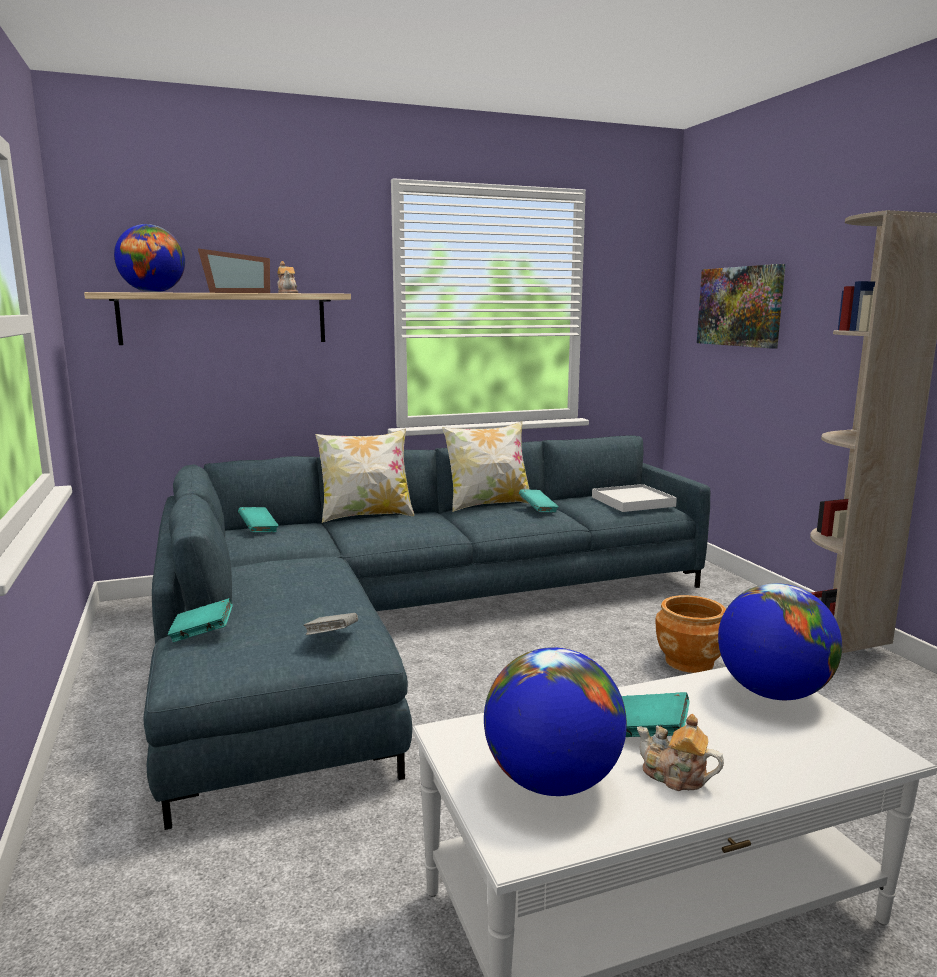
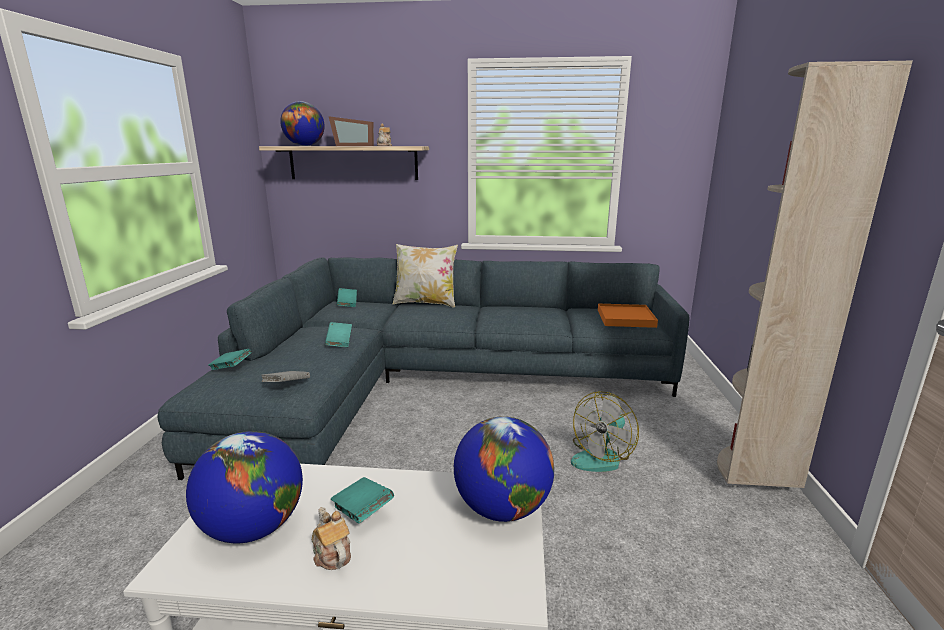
camera: 25 degrees right, 5 degrees up
(488, 504) = (514, 306): pillow -> none
(538, 510) = (541, 315): turquoise book -> turquoise book (339, 342)
(633, 502) = (626, 318): white tray -> orange tray
(689, 661) = (601, 457): brown planter -> fan
(740, 306) = (750, 157): picture -> none

